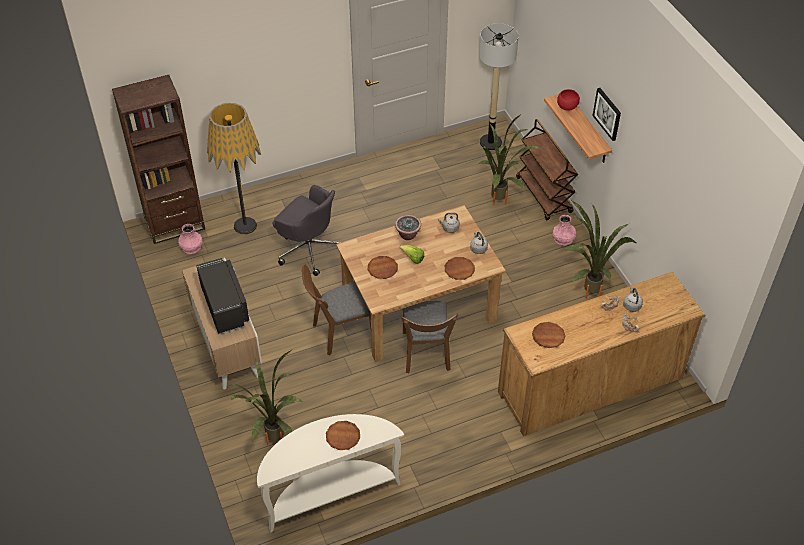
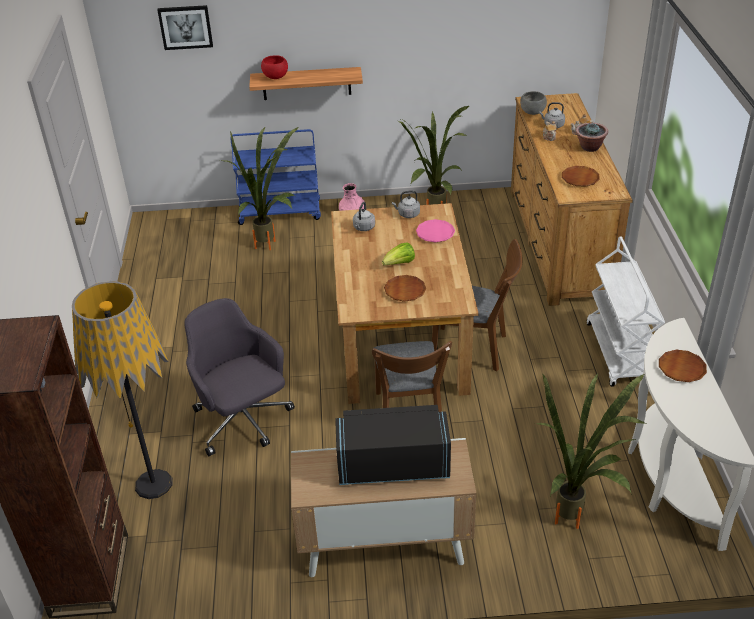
camera: 70 degrees left, 10 degrees down
(191, 247) = (155, 560): pink vase -> none
(309, 248) = (243, 421): grey office chair -> grey office chair turned 90 degrees counterclockwise
(407, 235) = (357, 261): potted plant -> potted plant (589, 147)
(455, 447) = (619, 353): none -> white cart
(459, 270) = (435, 233): brown plate -> pink plate
(490, 142) = (169, 231): floor lamp -> none
(544, 195) = (280, 213): brown cart -> blue cart
(607, 113) = (337, 32): picture -> picture (185, 27)
(648, 287) = (532, 112): none -> grey bowl

